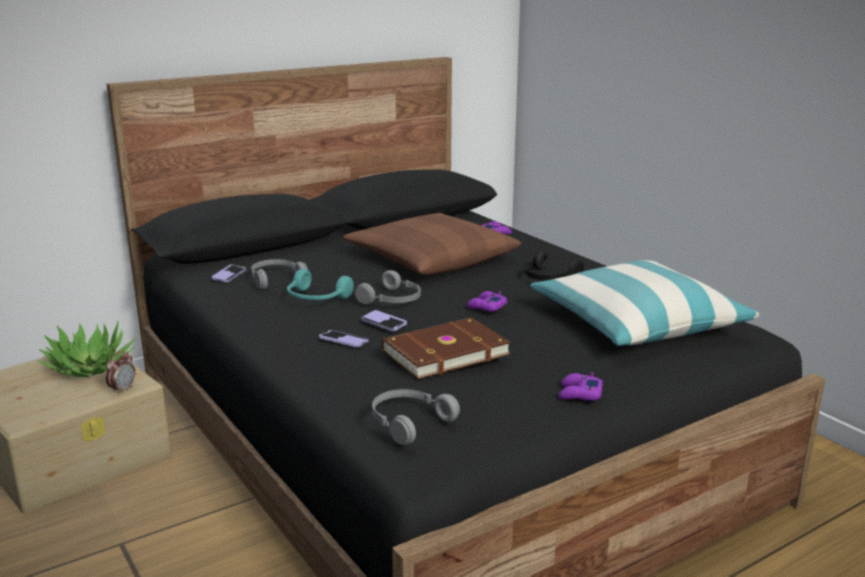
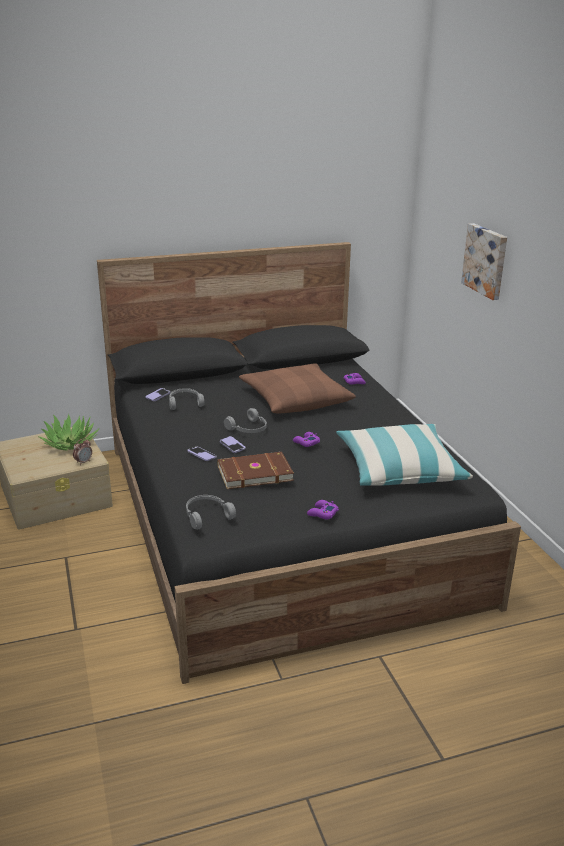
camera: 15 degrees right, 5 degrees up
(316, 299) = (201, 421): turquoise headphones -> none
(548, 278) = (365, 425): black headphones -> none
(655, 52) = (486, 260): none -> picture

